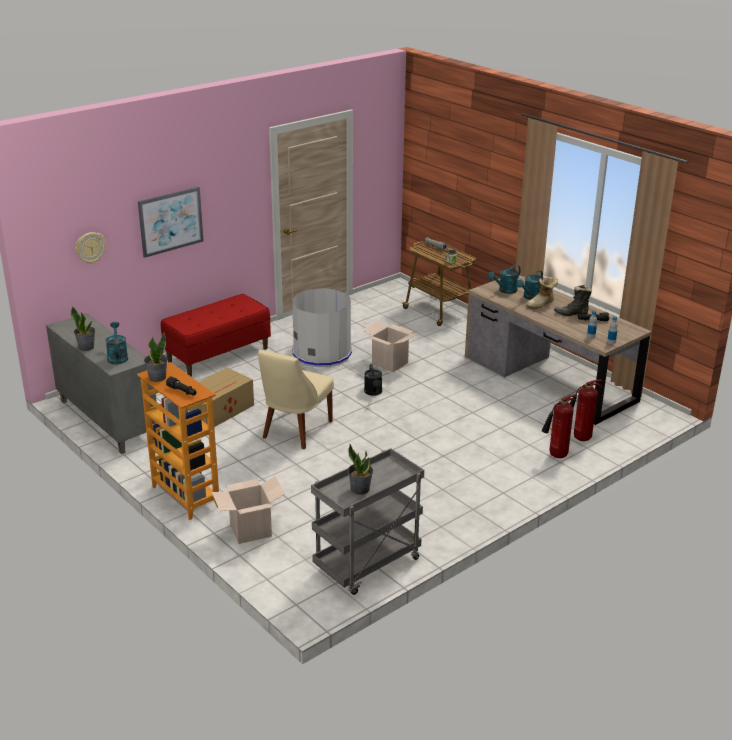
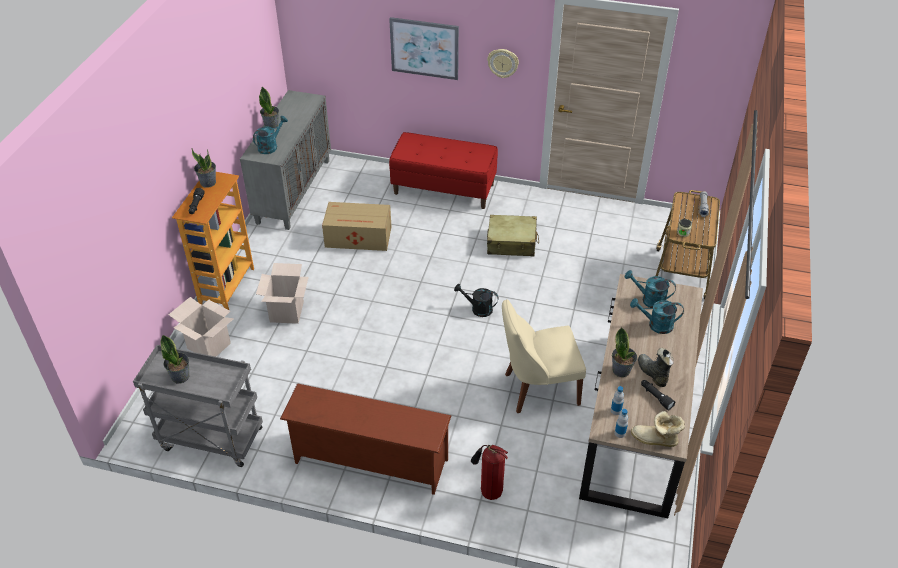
camera: 55 degrees right, 15 degrees up
(90, 247) = (339, 41): wall clock -> wall clock (503, 63)
(295, 431) = (369, 294): beige chair -> beige chair (538, 389)
(322, 353) = (512, 243): grey trash can -> beige suitcase
(374, 393) = (477, 309): black watering can -> black watering can turned 60 degrees clockwise
(389, 363) = (540, 293): cardboard box -> cardboard box (287, 312)
(477, 495) = (369, 462): none -> brown shoe rack
(541, 304) = (649, 340): boot -> boot (655, 440)
(558, 322) = (621, 370): none -> potted plant
(579, 439) = (539, 497): fire extinguisher -> none

